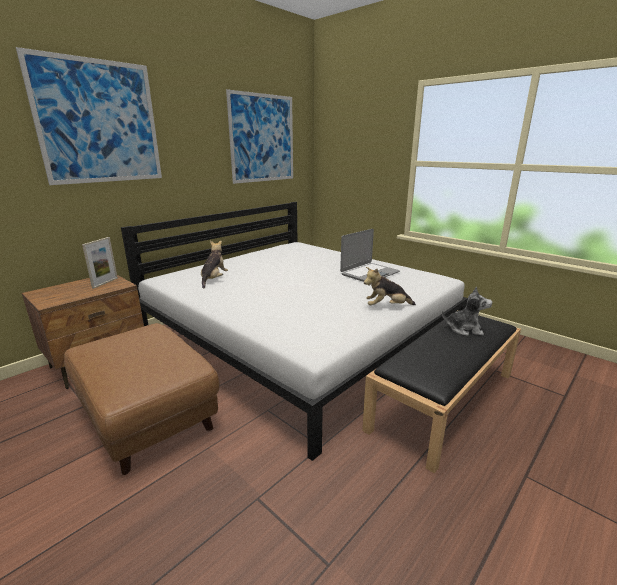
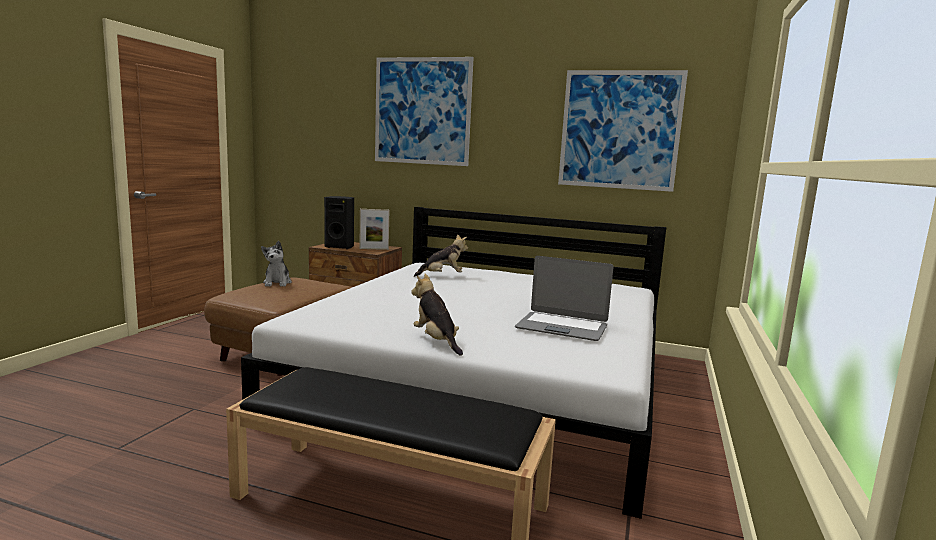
camera: 65 degrees right, 10 degrees down
(70, 295) = (340, 247): none -> black speaker
(464, 329) = (447, 410): plush toy -> plush toy (277, 283)

